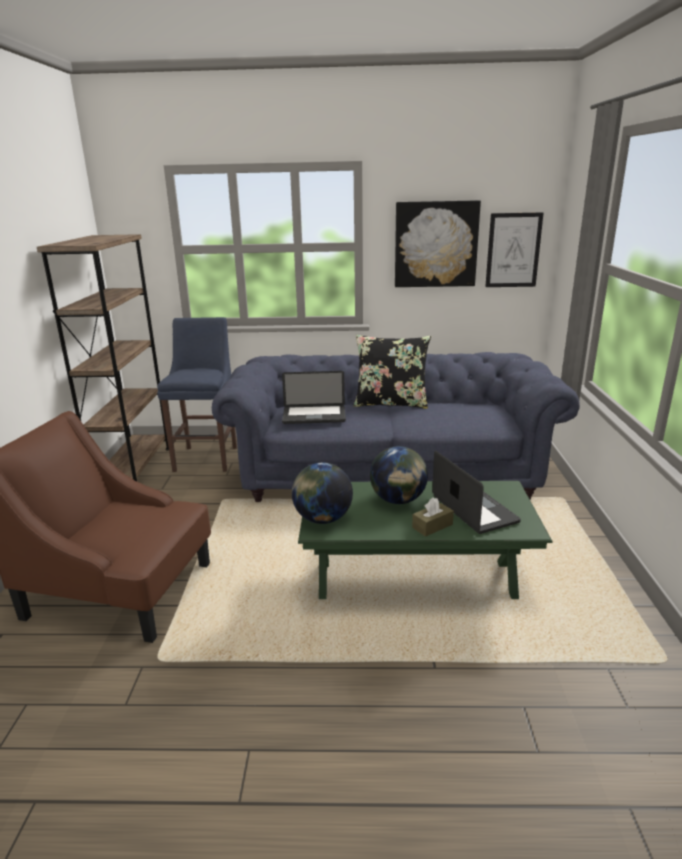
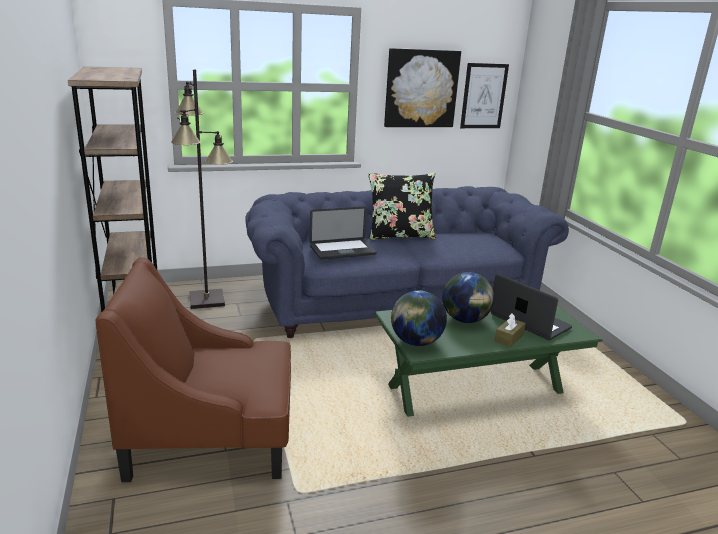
camera: 20 degrees left, 0 degrees up
(207, 457) = (207, 299): blue stool -> black floor lamp

